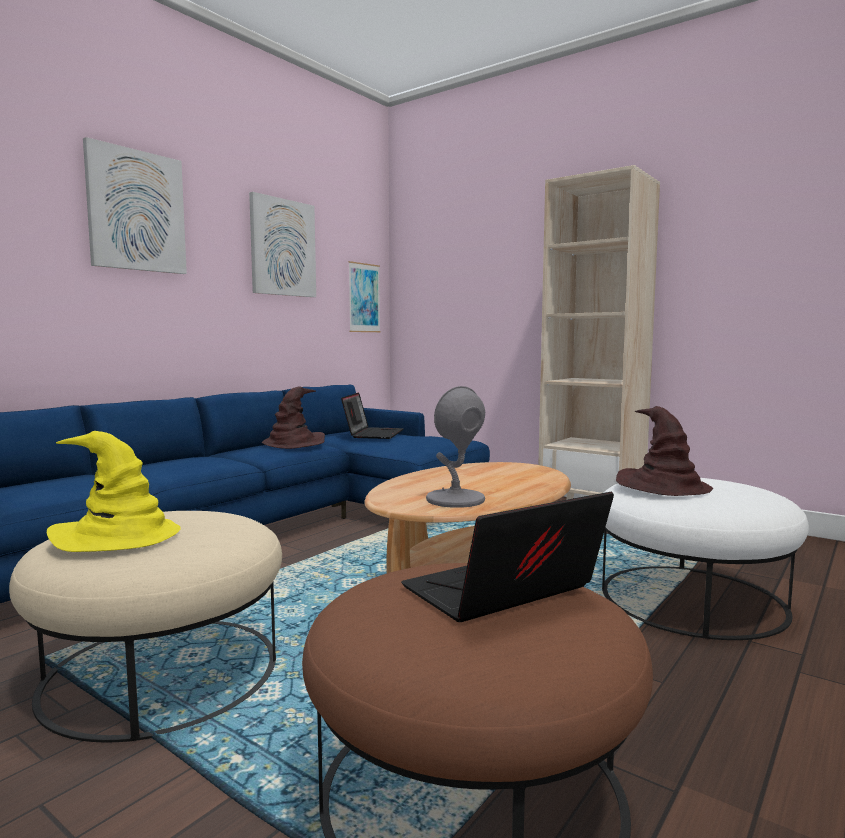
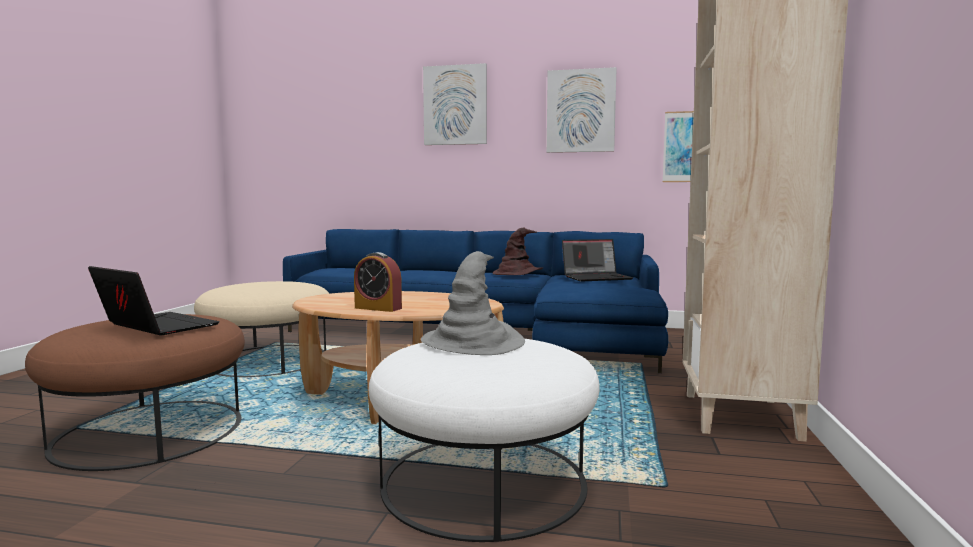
camera: 65 degrees right, 0 degrees up
(118, 537) = (254, 284): yellow hat -> none
(455, 500) = (339, 302): grey table lamp -> none
(512, 491) = (378, 308): none -> alarm clock
(663, 487) = (474, 342): brown hat -> grey hat

